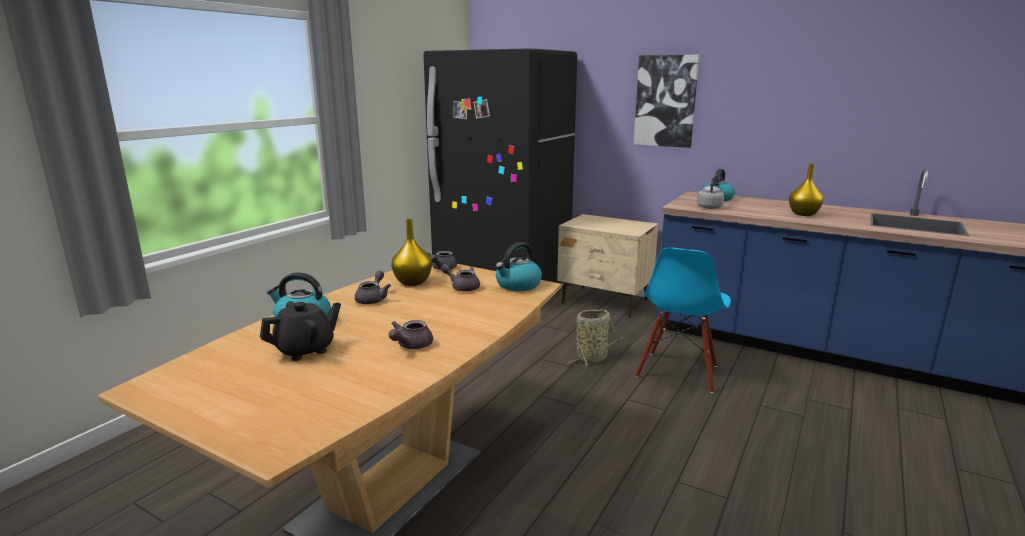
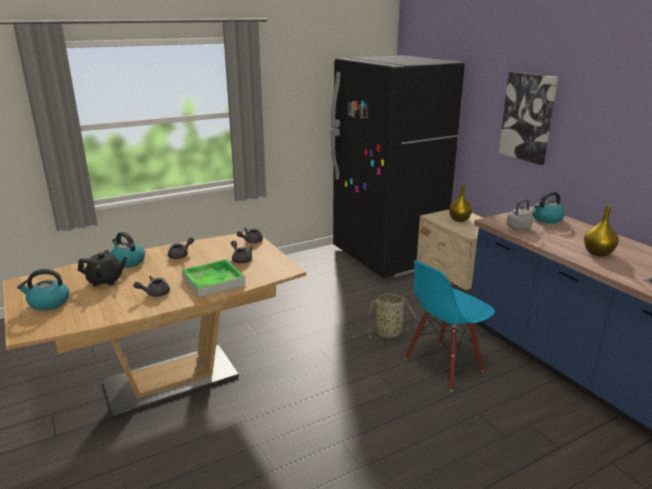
camera: 30 degrees right, 5 degrees up
(412, 282) = (218, 248): yellow vase -> yellow vase (459, 219)
(469, 315) = (213, 281): none -> tray
(518, 285) = (275, 266): kettle -> kettle (48, 303)

